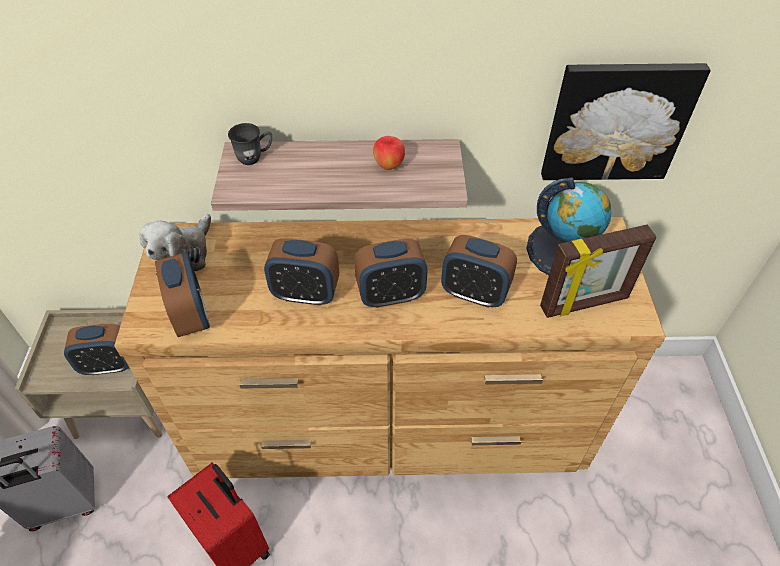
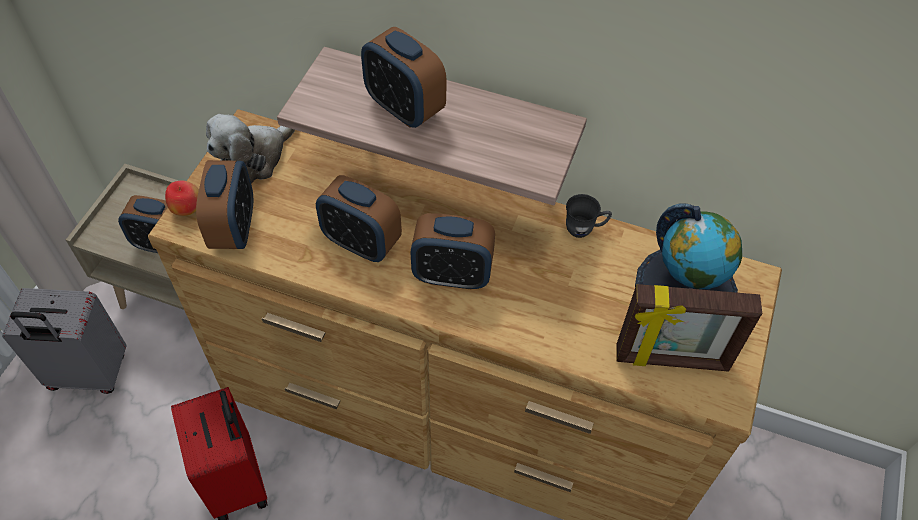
camera: 20 degrees right, 5 degrees up
(255, 157) = (346, 75): grey mug -> grey mug (584, 229)
(389, 166) = (487, 129): apple -> apple (187, 210)
(474, 293) = (548, 304): alarm clock -> alarm clock (404, 108)
(617, 121) = (785, 153): picture -> none

